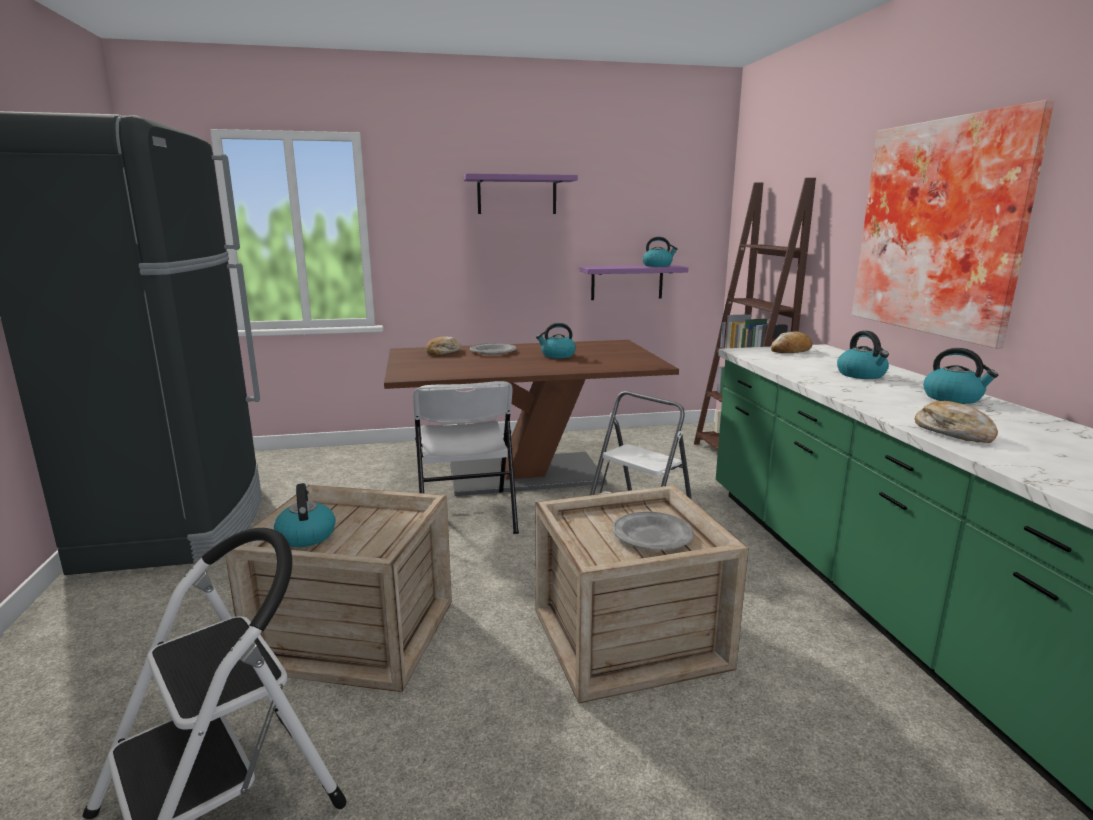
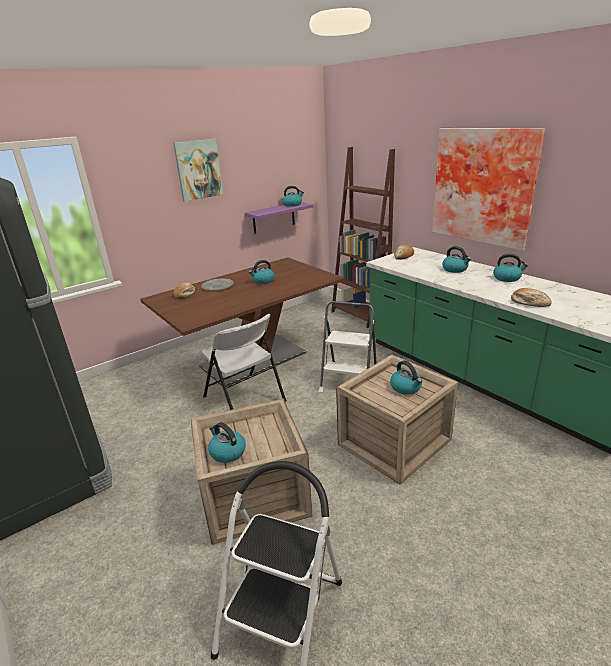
camera: 25 degrees left, 10 degrees up
(517, 195) = (198, 169): purple shelf -> picture
(652, 535) = (406, 388): grey plate -> kettle

